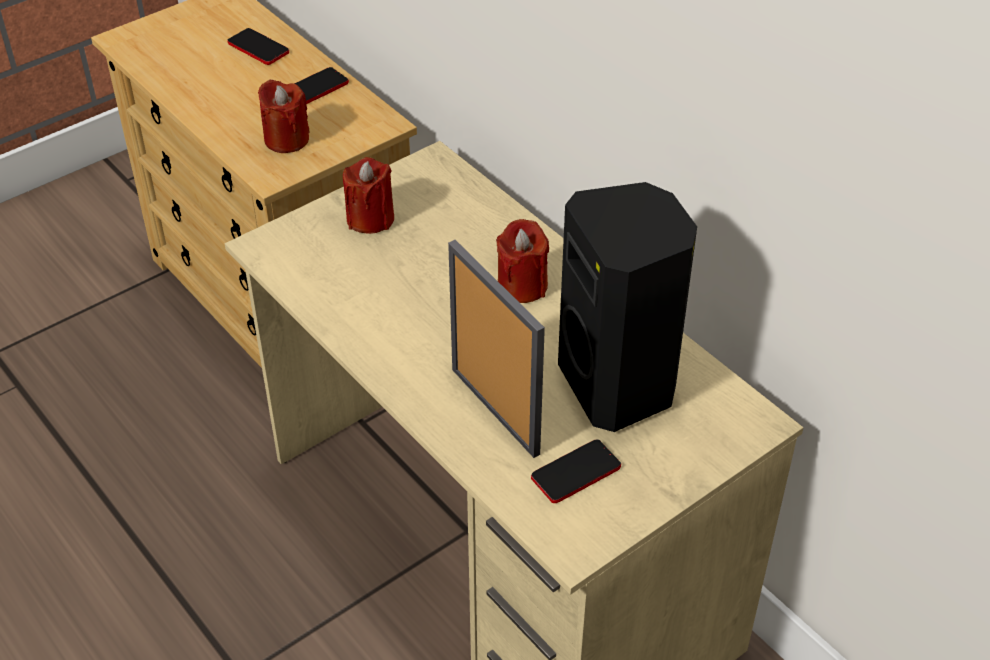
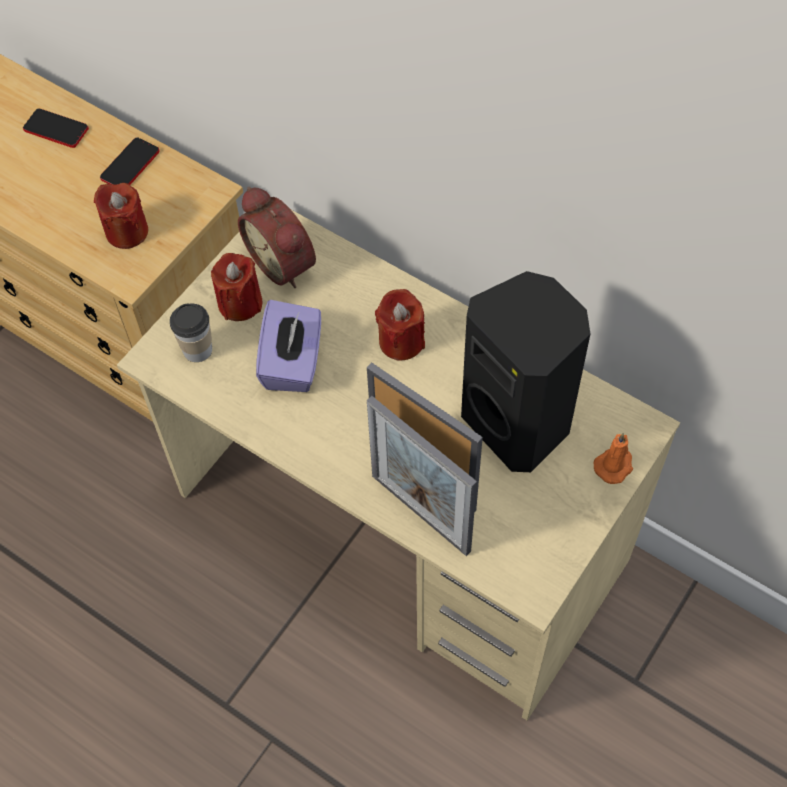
camera: 15 degrees left, 15 degrees up
(310, 248) = (197, 350): none -> cup
(401, 280) = (293, 362): none -> purple tissue box
(430, 195) = (284, 262): none -> alarm clock
(478, 442) = (420, 513): none -> picture frame
(576, 472) = (511, 520): phone -> none
(712, 450) = (614, 465): none -> orange candle

